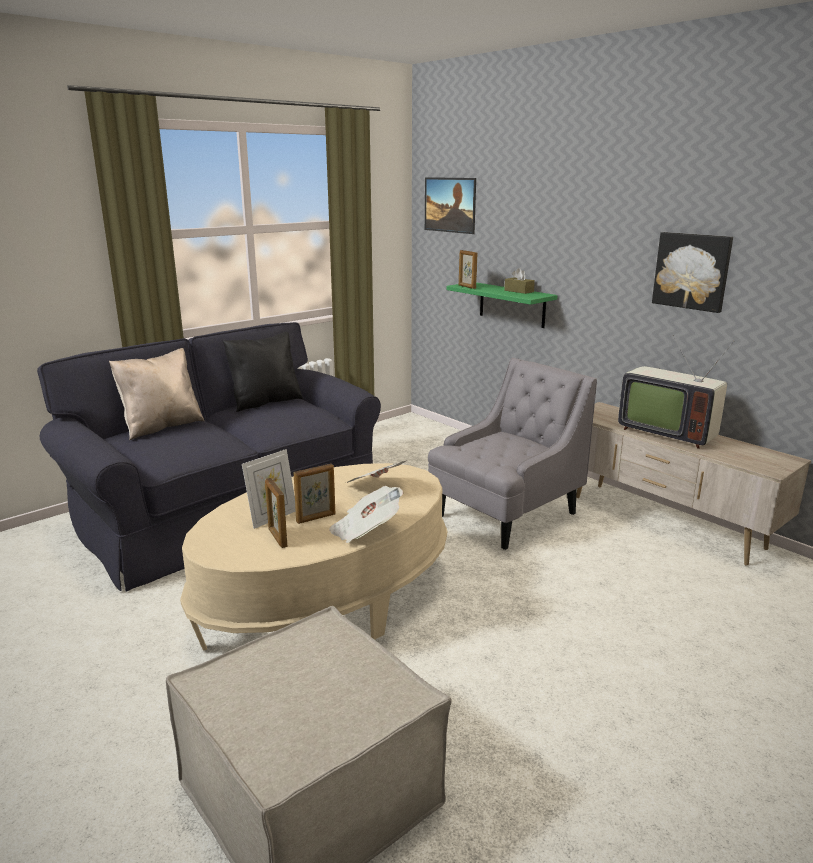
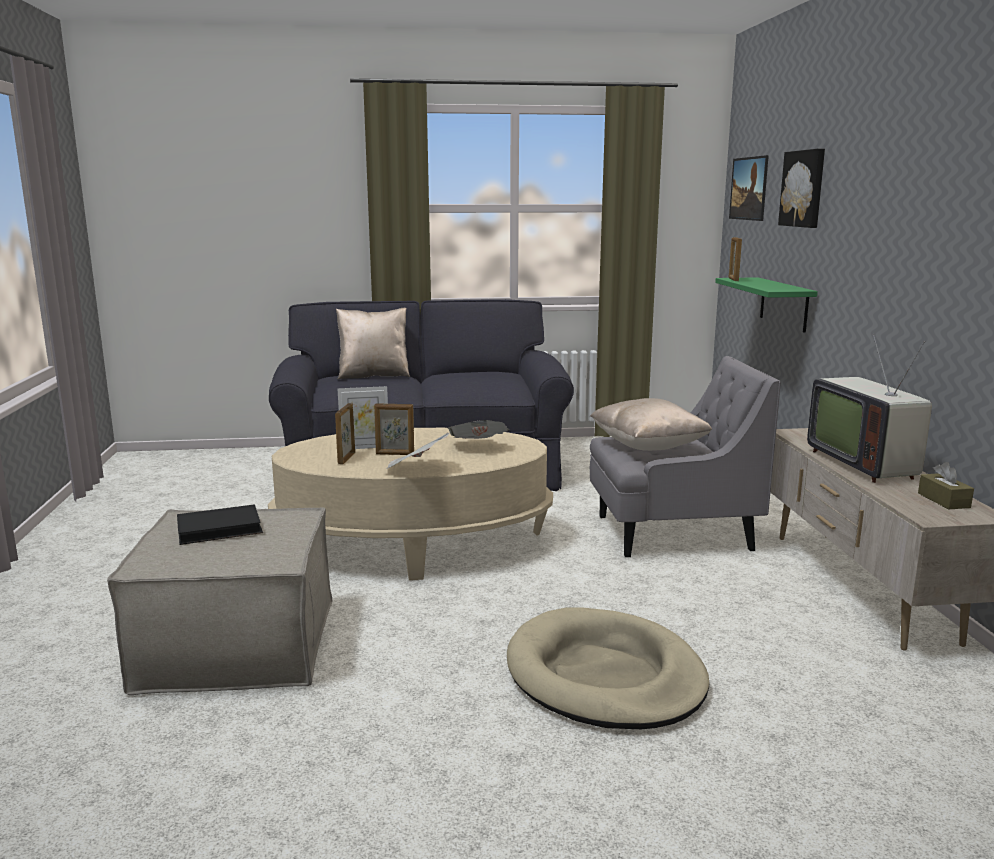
camera: 35 degrees right, 5 degrees down
(265, 402) = (481, 373): black pillow -> none
(284, 679) = (220, 529): none -> black book
(491, 449) = (648, 446): none -> beige pillow
(519, 291) = (781, 285): brown tissue box -> brown tissue box (943, 500)
(632, 669) = (604, 676): none -> beige dog bed
(692, 271) = (926, 256): picture -> picture (804, 188)

